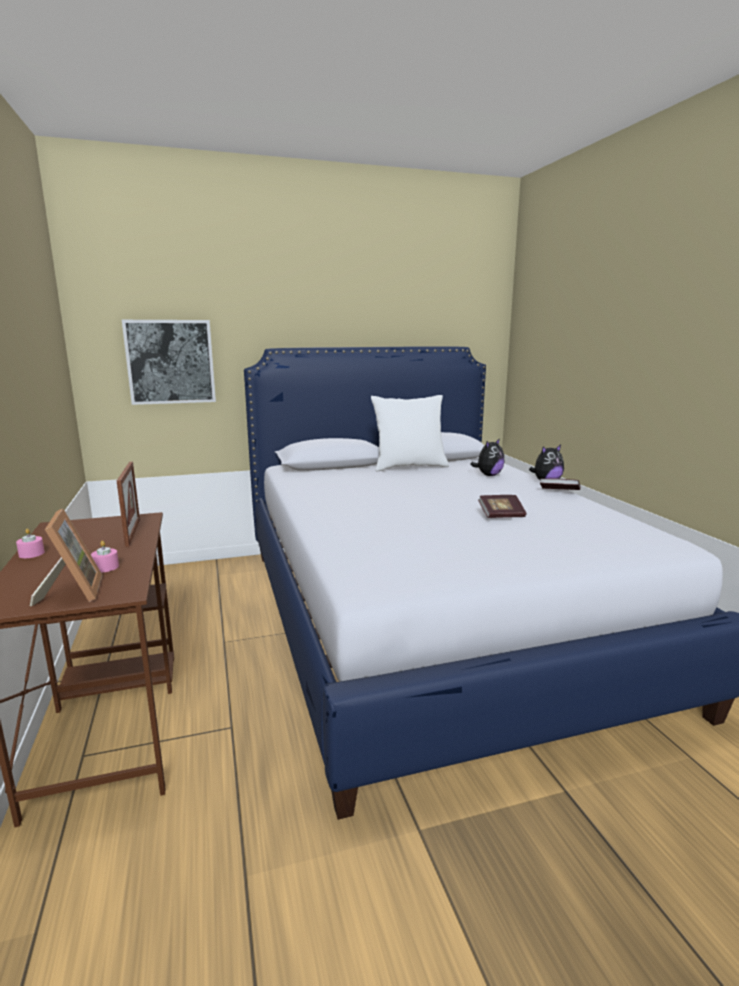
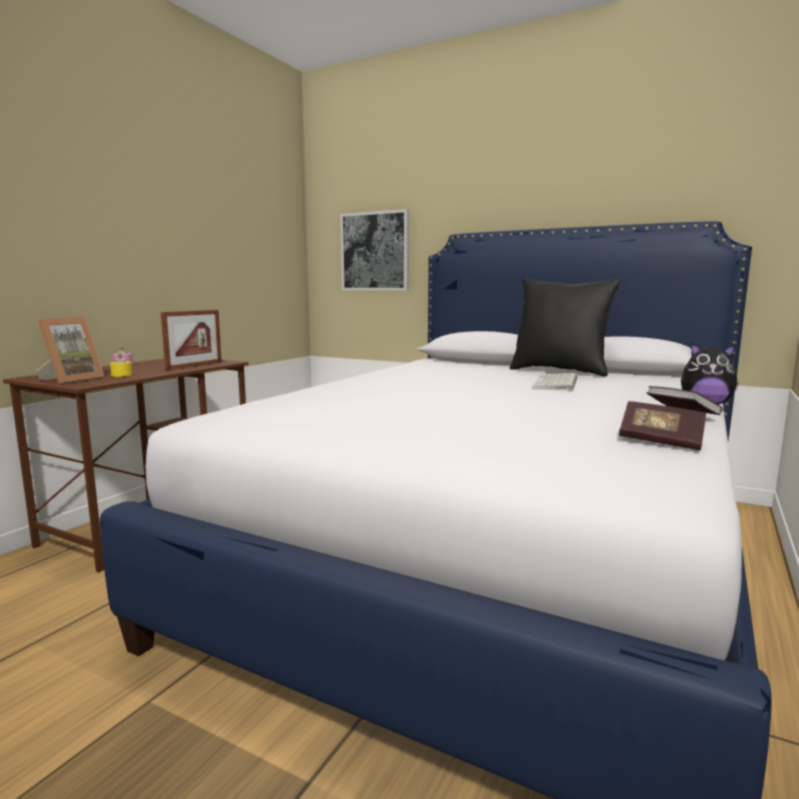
camera: 45 degrees right, 5 degrees down
(106, 567) = (121, 375): pink candle -> yellow candle
(409, 467) = (560, 371): white pillow -> black pillow
(441, 479) = (557, 382): none -> keyboard
(488, 475) = (635, 388): plush toy -> none
(501, 515) = (509, 413): book -> book (660, 441)

